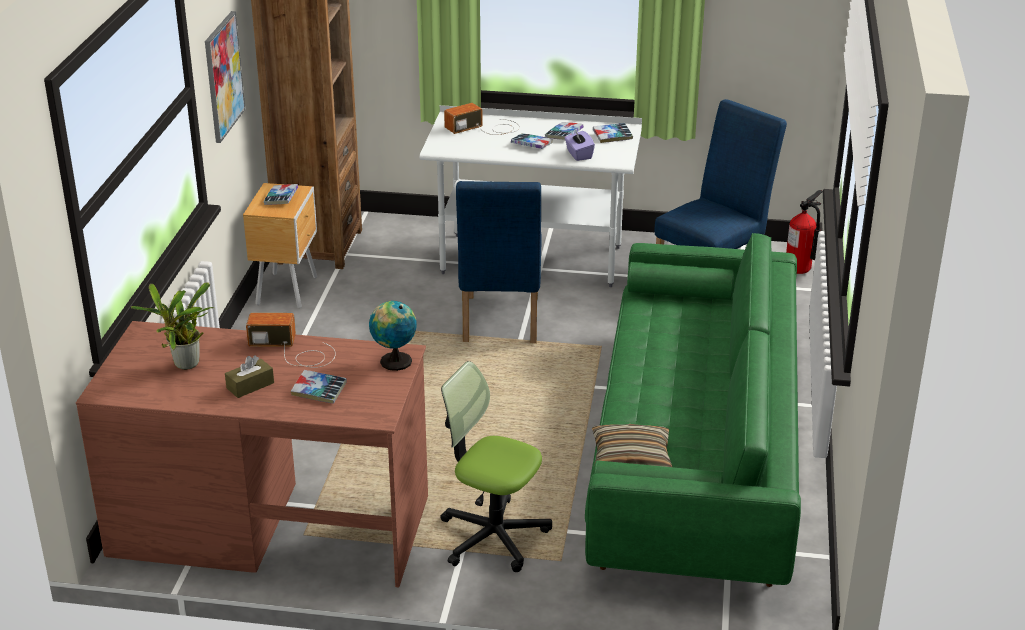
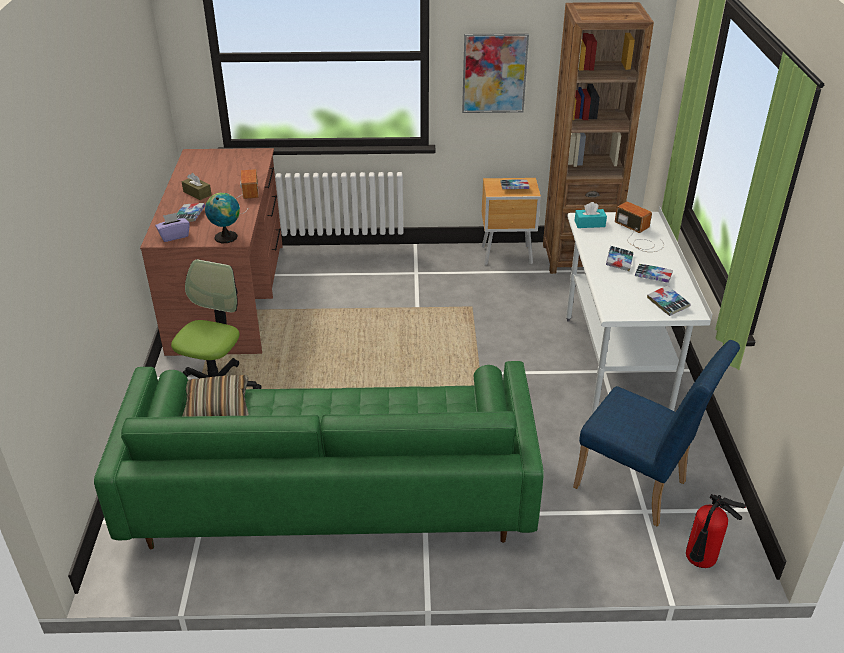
camera: 80 degrees right, 5 degrees up
(185, 366) = (220, 171): potted plant -> none
(450, 147) = (589, 224): none -> turquoise tissue box
(499, 324) = (500, 359): blue chair -> none
(578, 154) = (613, 288): purple tissue box -> purple tissue box (174, 236)

